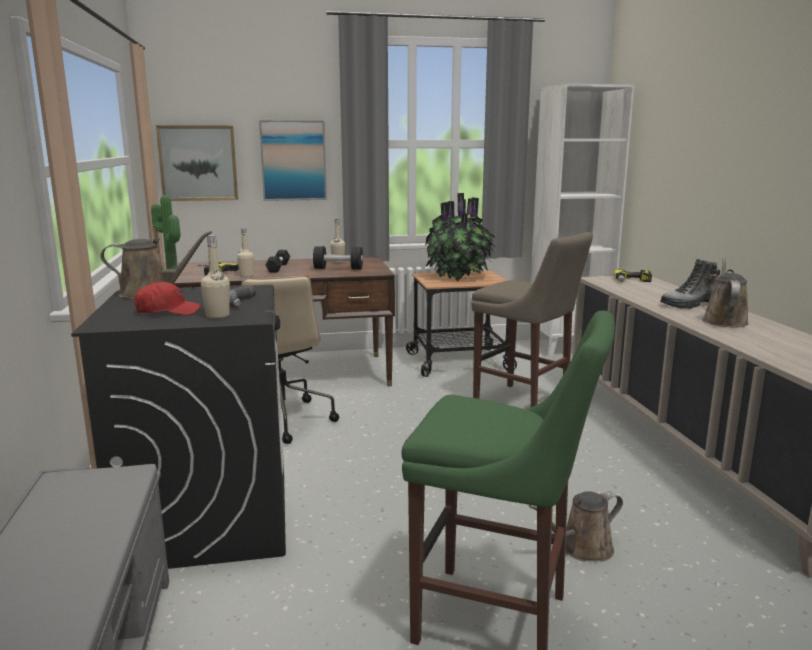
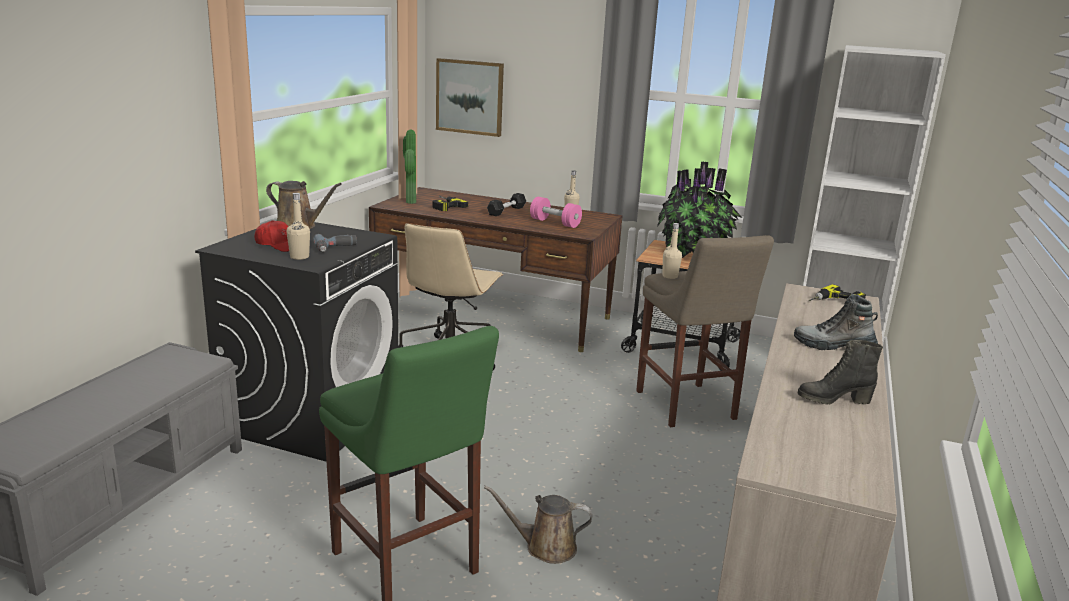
camera: 30 degrees right, 5 degrees up
(246, 276) = (464, 215): beige bottle -> beige bottle (670, 276)
(293, 160) = (556, 103): picture -> none
(338, 269) = (555, 223): black dumbbell -> pink dumbbell
(724, 320) = (823, 373): brown watering can -> none
(766, 334) = (833, 399): none -> black boot

